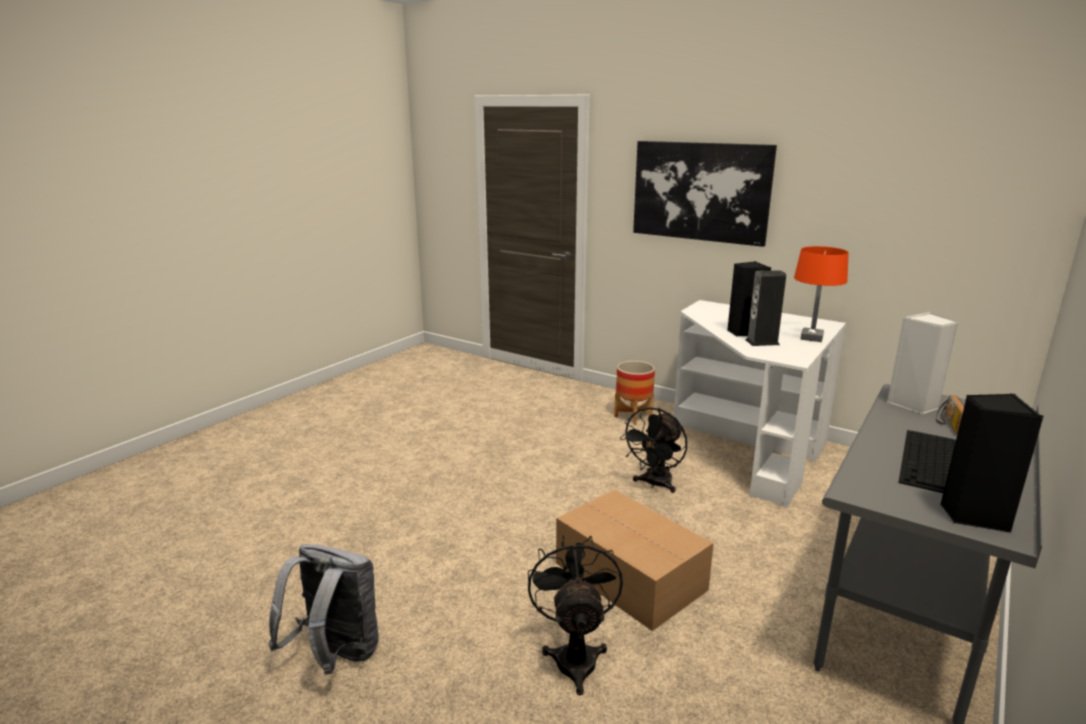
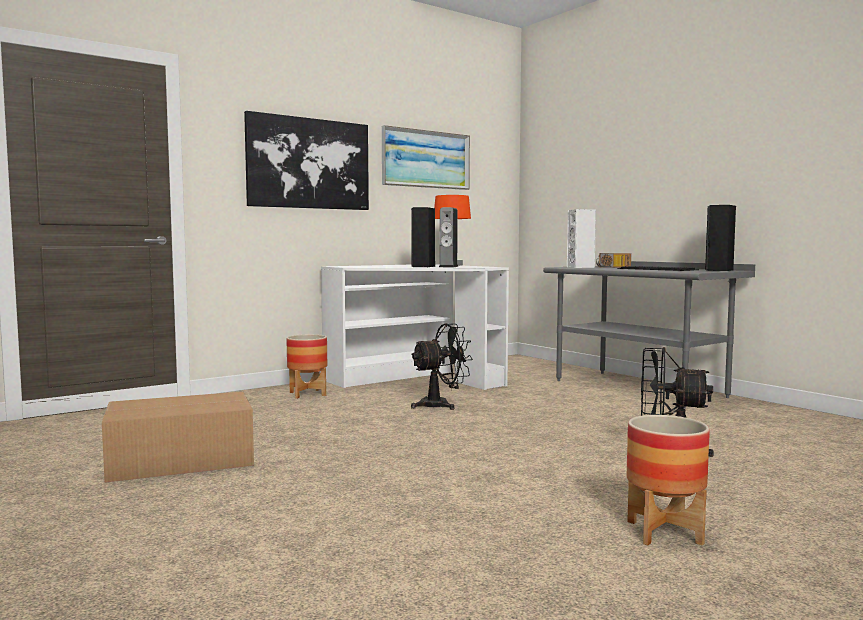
camera: 70 degrees left, 15 degrees down
(335, 656) = (664, 532): grey backpack -> planter
(631, 577) = (574, 427): cardboard box -> cardboard box (183, 460)
(655, 484) = (441, 405): black fan -> black fan turned 75 degrees counterclockwise
(869, 185) = (426, 159): none -> picture

